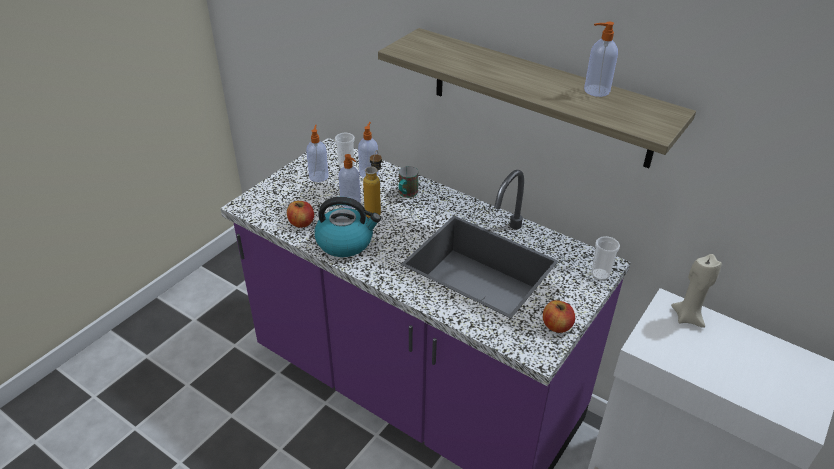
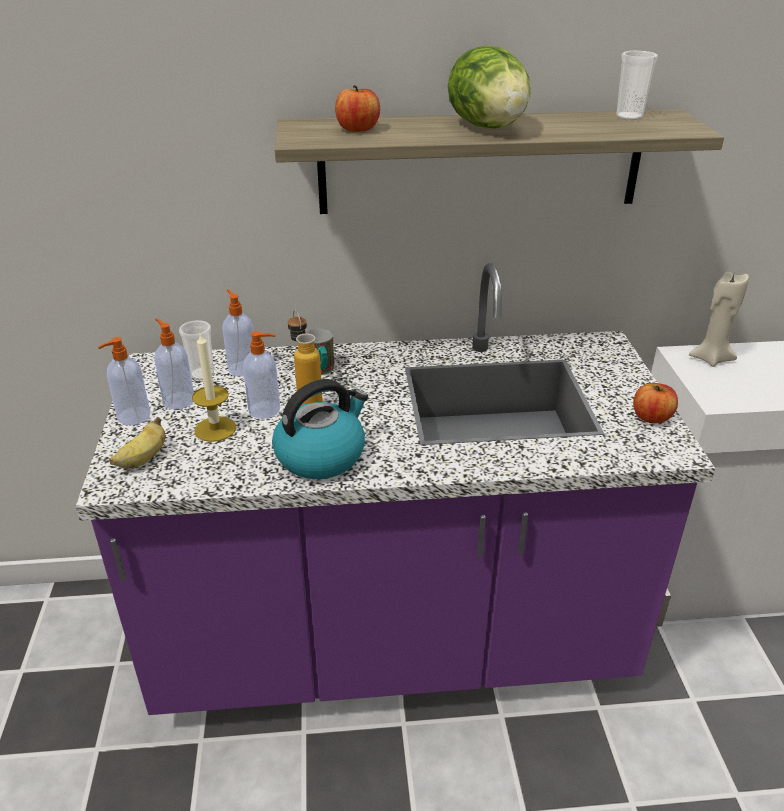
camera: 40 degrees left, 5 degrees down
(269, 200) = (143, 459): none -> banana
(301, 223) = (231, 463): apple -> apple (358, 129)
(316, 201) = (215, 429): none -> candle
(522, 77) = (488, 127): none -> lettuce
(595, 91) = (576, 118): soap dispenser -> soap dispenser (132, 417)
(600, 275) = (616, 353): cup -> cup (629, 117)

